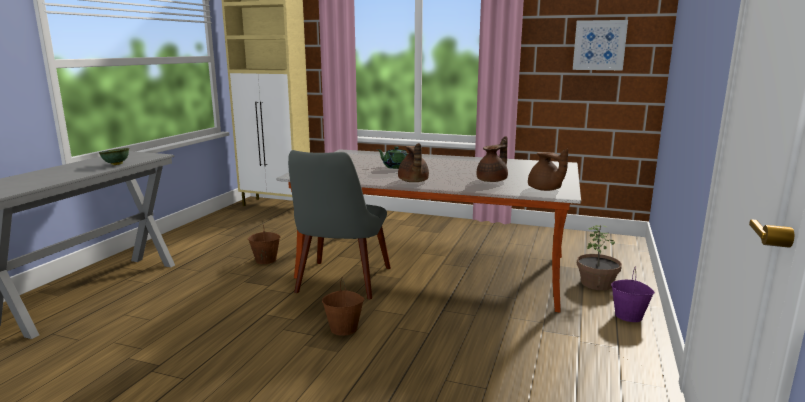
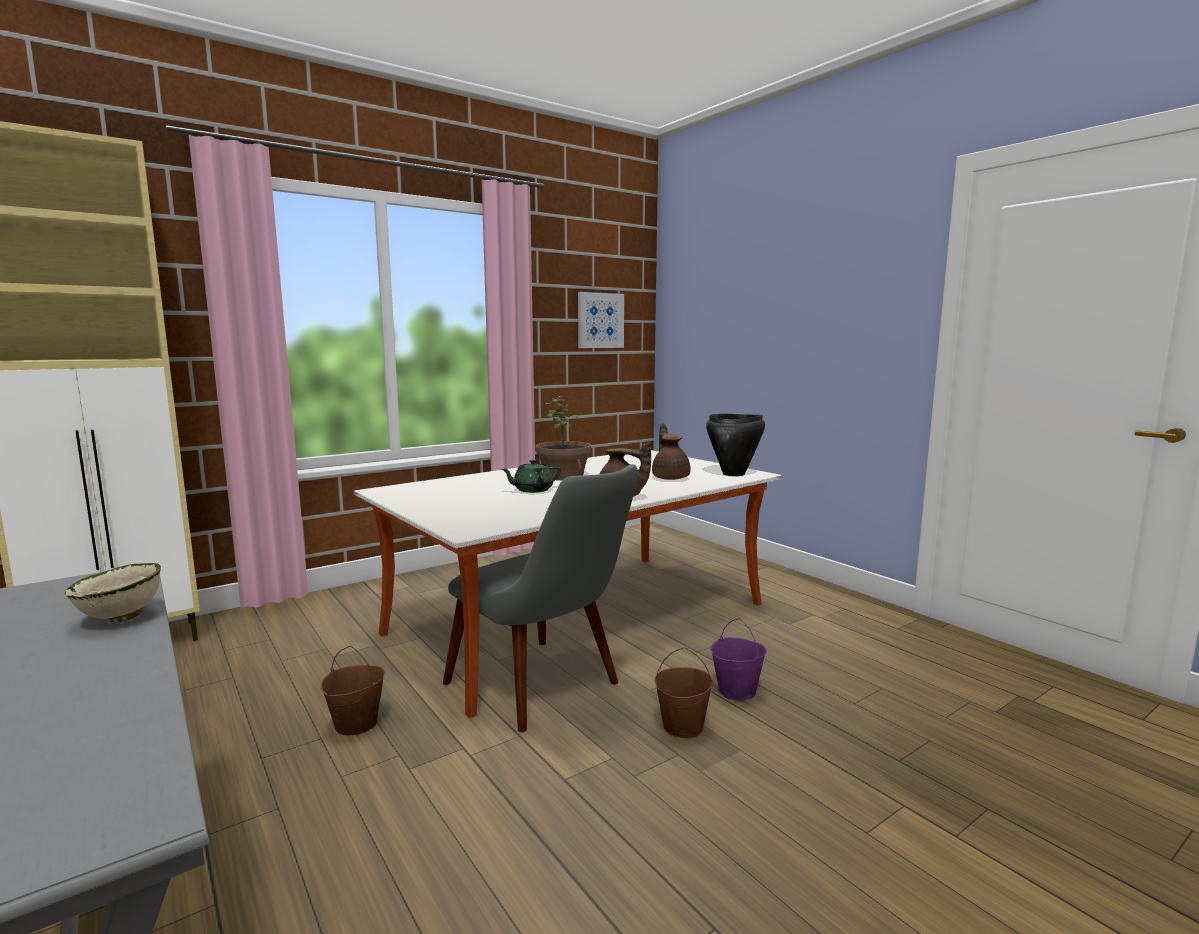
camera: 55 degrees left, 5 degrees down
(116, 165) = (121, 619): green bowl -> beige bowl
(545, 189) = (734, 474): brown teapot -> black cooking pot
(597, 284) = (721, 570): potted plant -> potted plant (564, 476)
(629, 316) = (794, 584): purple bucket -> purple bucket (737, 691)

